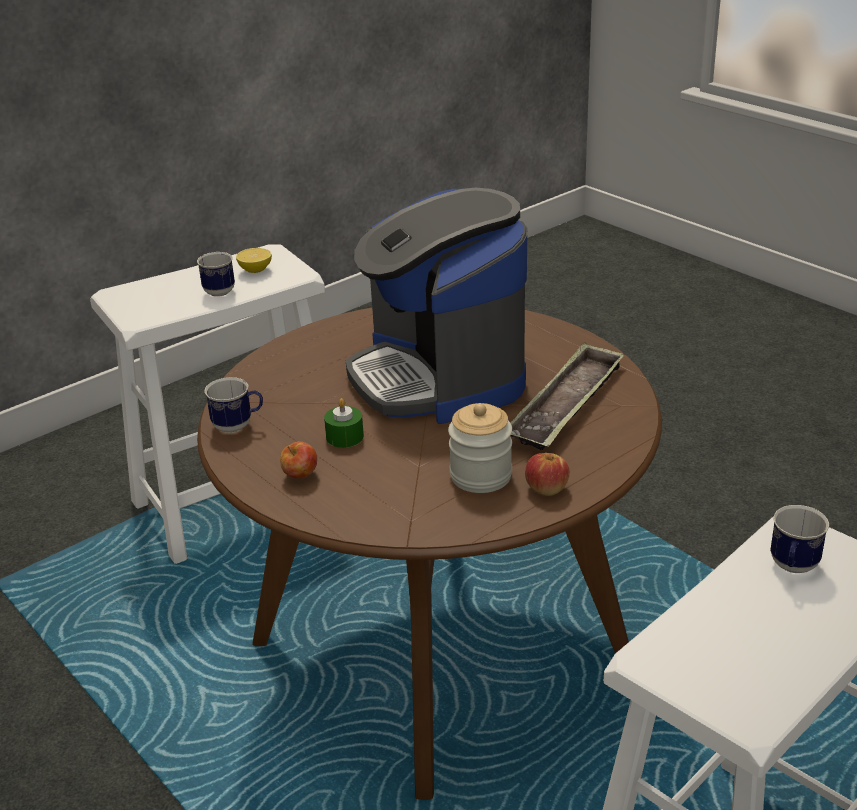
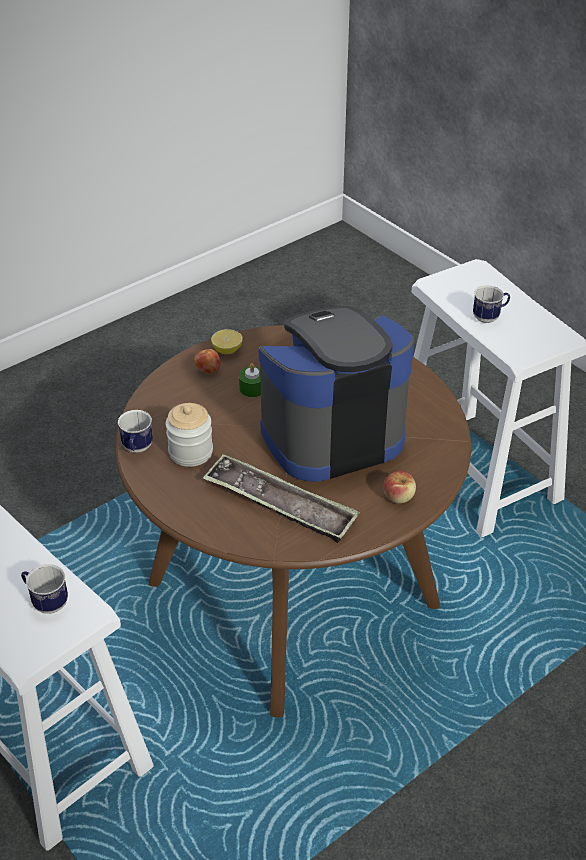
camera: 90 degrees right, 10 degrees up
(238, 426) = (274, 341): mug -> mug (137, 449)
(255, 270) = (526, 333): lemon -> lemon (227, 350)
(546, 488) = (168, 484): apple -> apple (399, 497)

